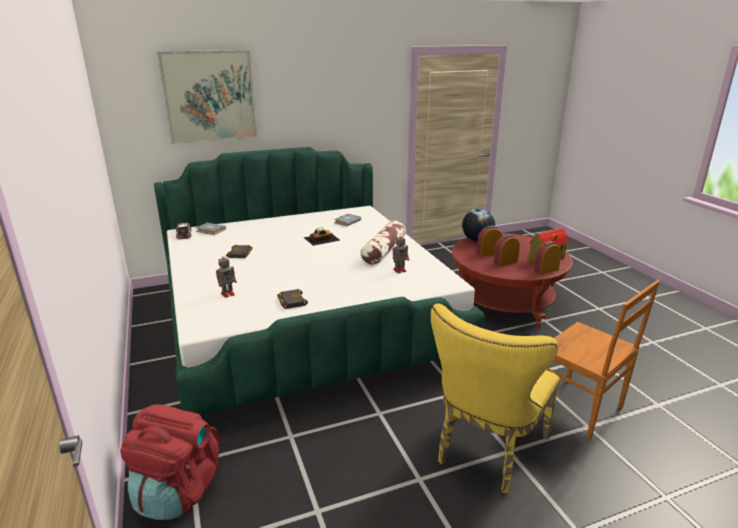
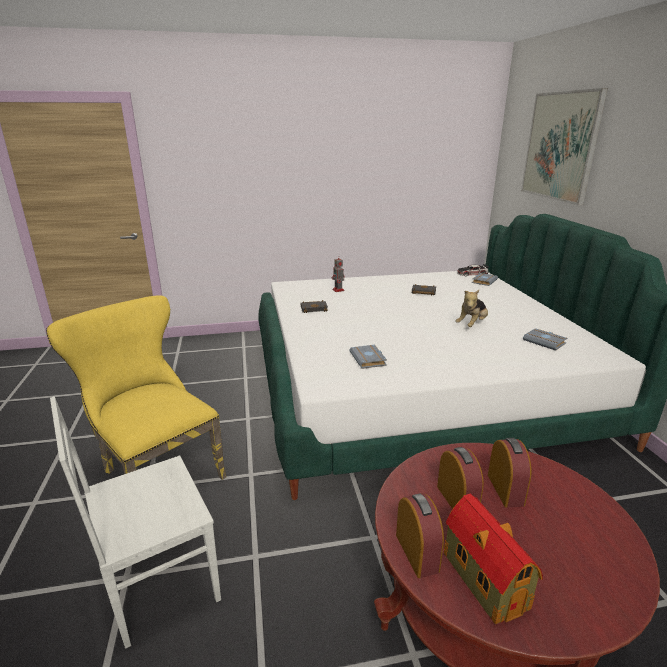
camera: 100 degrees right, 0 degrees up
(177, 490) = (223, 344): red backpack -> none
(321, 238) = (472, 325): toy car -> plush toy
(383, 251) = (432, 356): pillow -> none
(400, 270) = (369, 359): toy robot -> grey book
(477, 240) = (576, 490): globe -> none
(580, 409) = (157, 584): brown chair -> white chair

